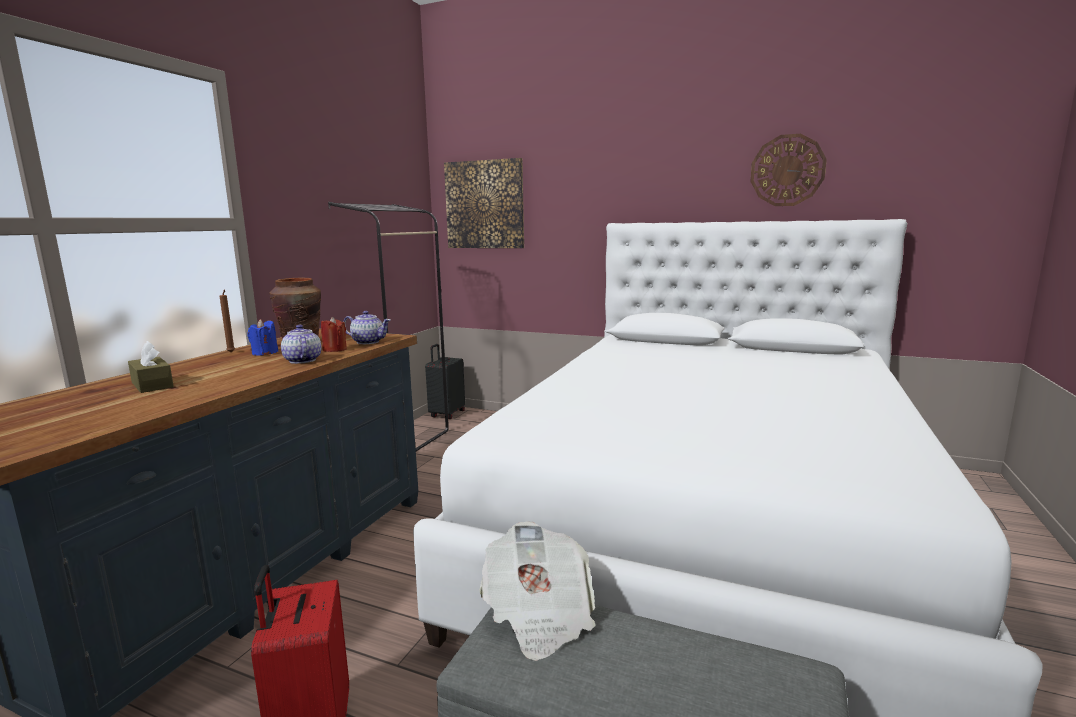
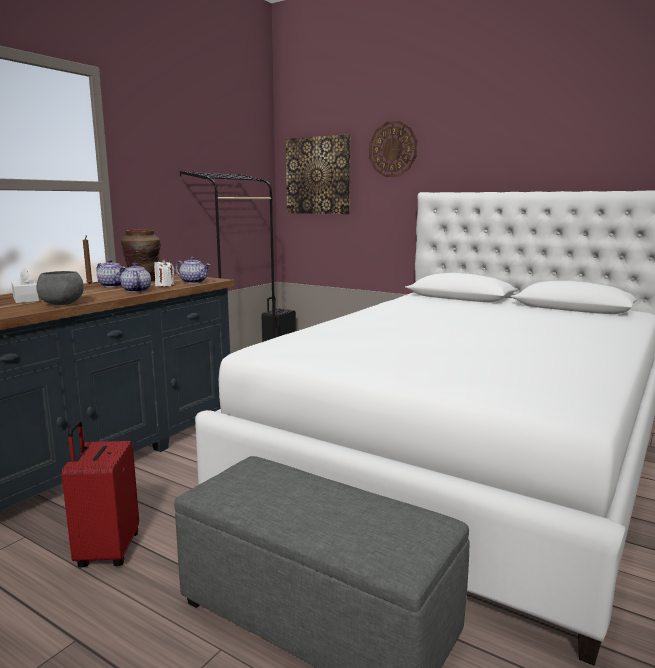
camera: 10 degrees right, 0 degrees up
(152, 385) = (26, 299): brown tissue box -> white tissue box
(212, 391) = (62, 304): none -> grey bowl
(264, 353) = (113, 285): blue candle -> teapot
(334, 349) = (164, 285): red candle -> white candle
(538, 615) = (259, 471): newspaper -> none
(787, 170) = (581, 144): wall clock -> wall clock (392, 149)

